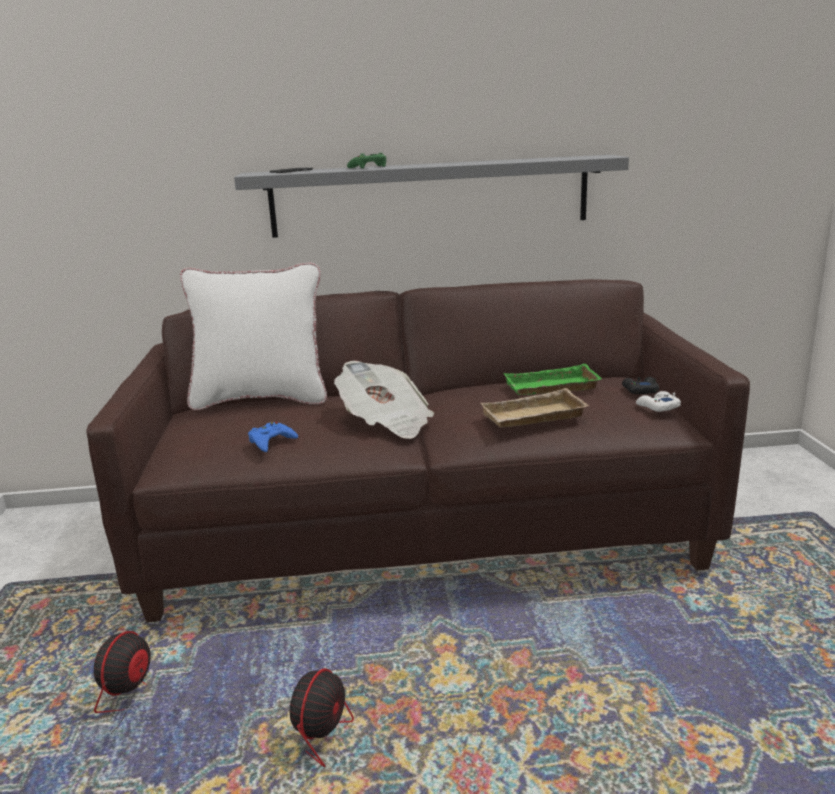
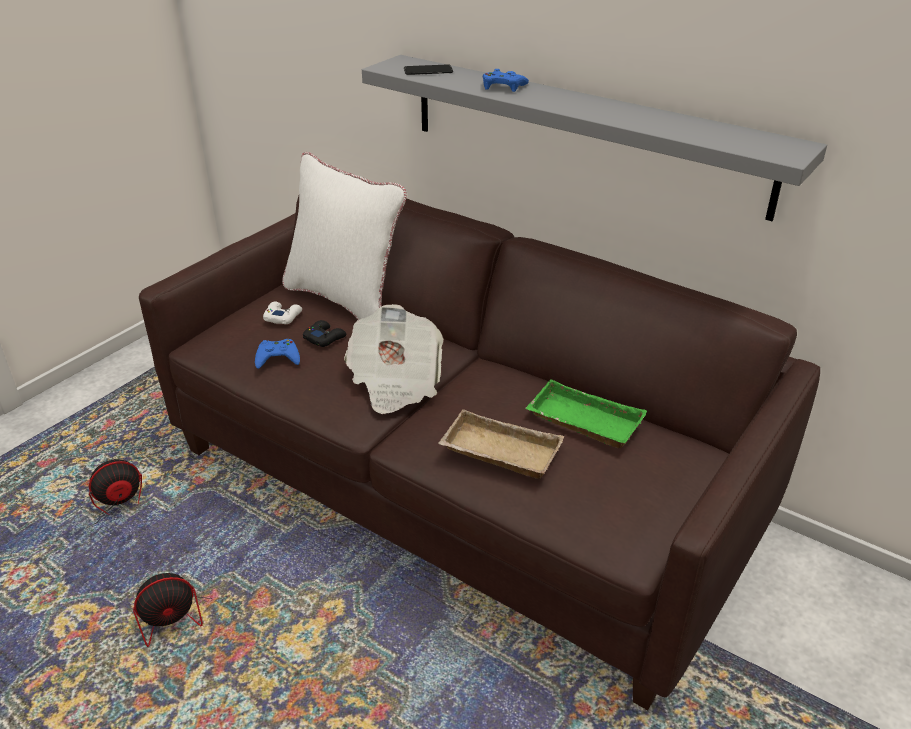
camera: 40 degrees right, 15 degrees up
(369, 167) = (503, 87): green game controller -> blue game controller
(640, 390) = (677, 476): black game controller -> black game controller (324, 338)
(657, 407) = (650, 511): white game controller -> white game controller (282, 317)

